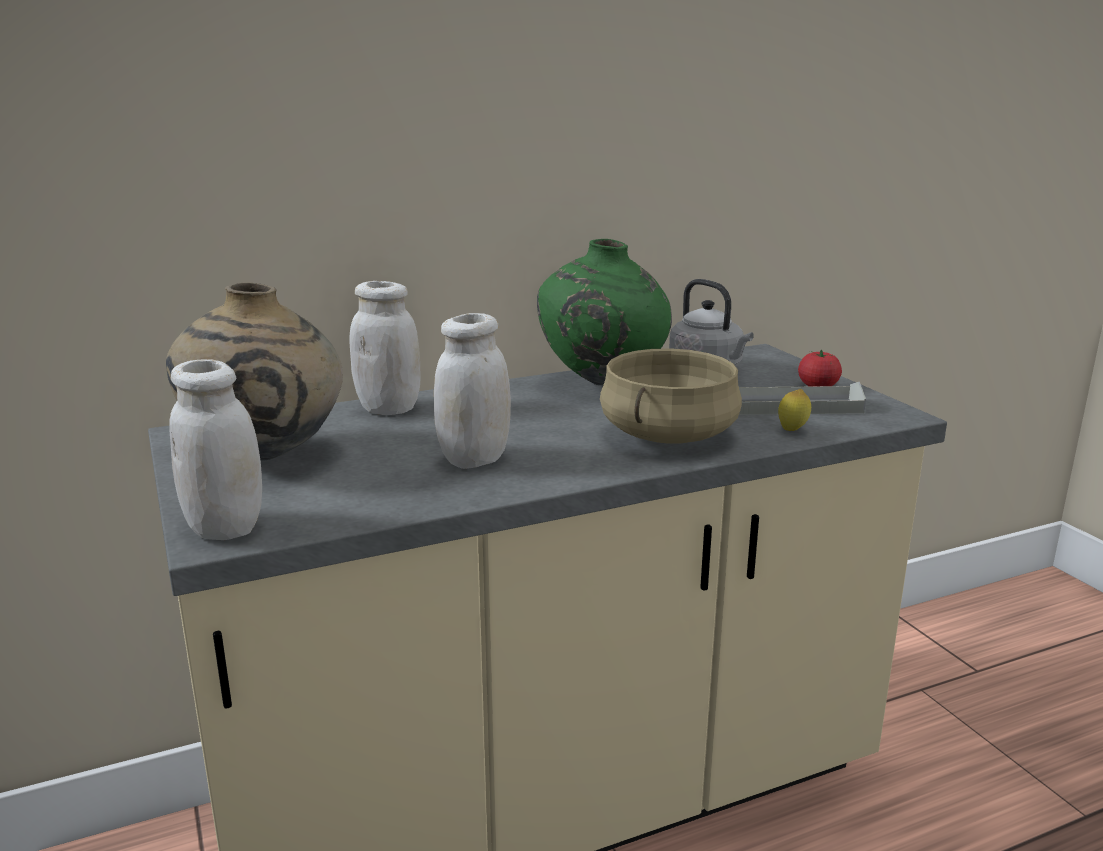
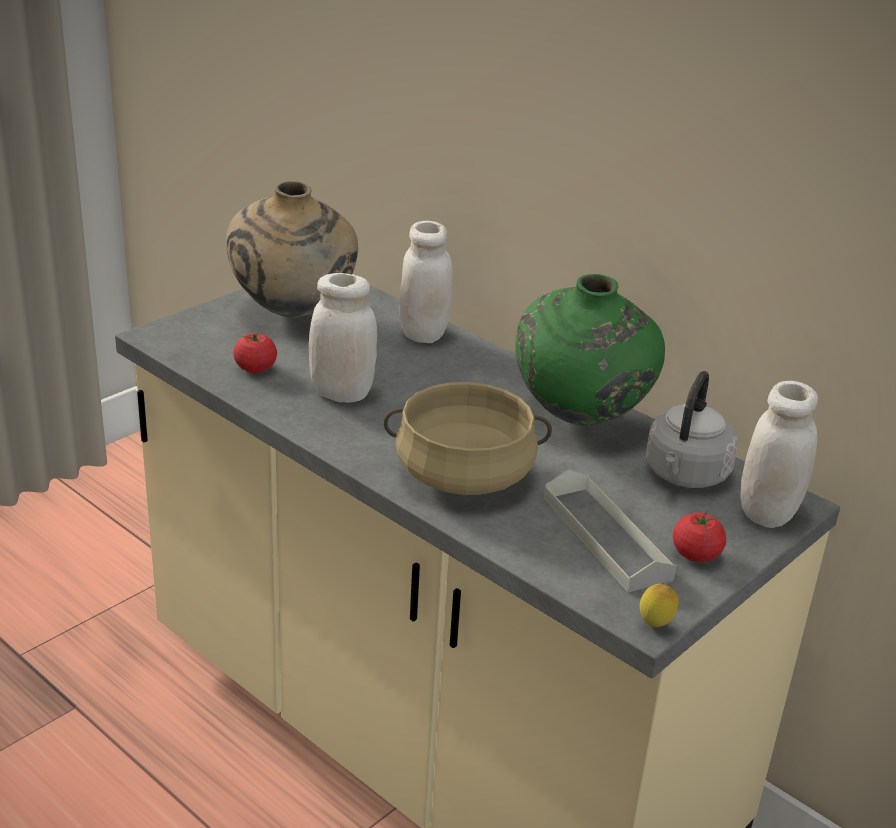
camera: 65 degrees right, 10 degrees up
(225, 527) = (174, 333): white jar -> white jar (768, 513)
(374, 492) = (255, 368): none -> tomato
(792, 431) = (531, 546): lemon -> lemon (655, 626)

